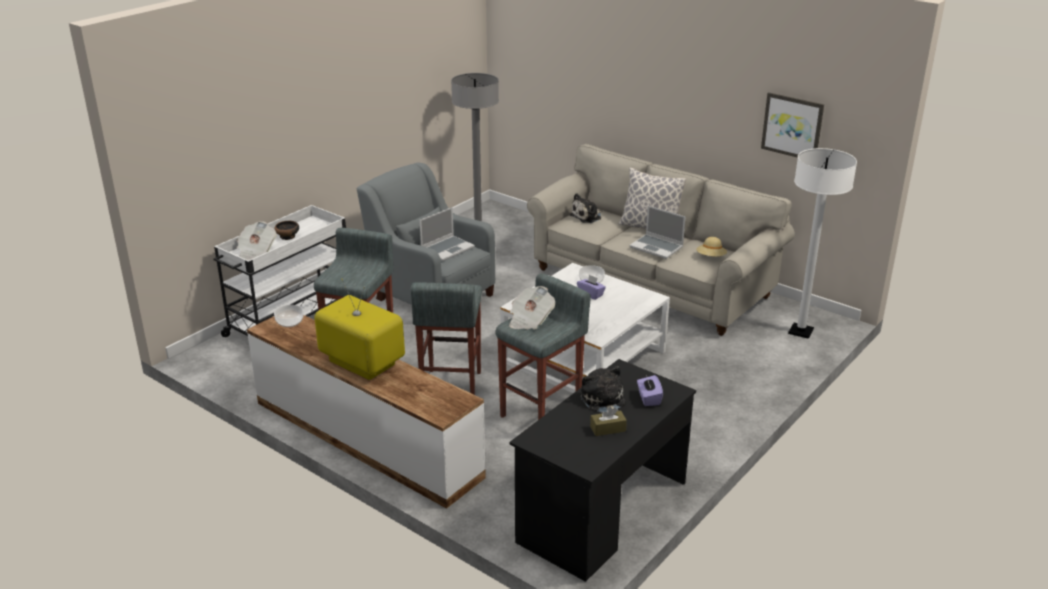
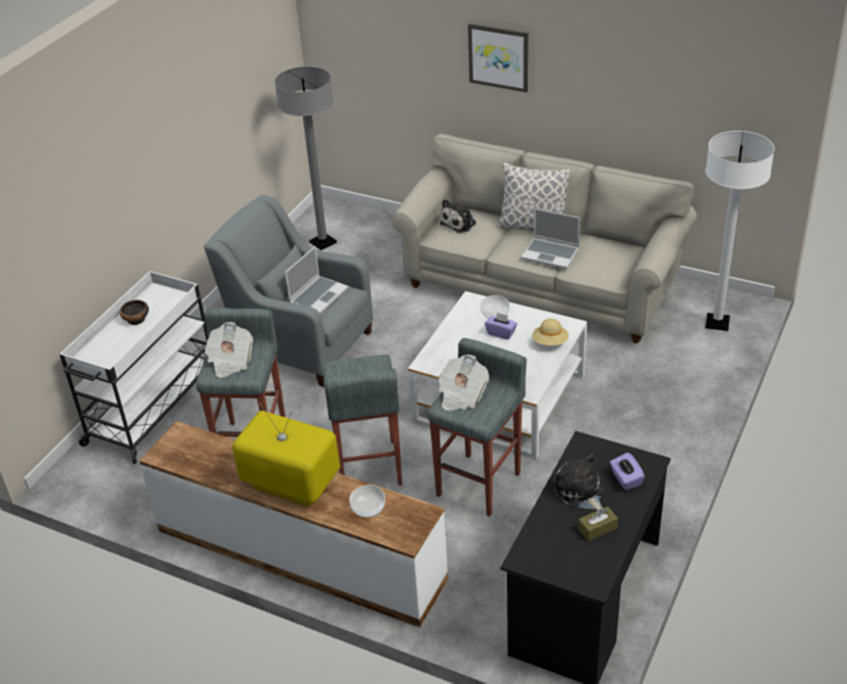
camera: 10 degrees left, 10 degrees up
(256, 252) = (108, 349): newspaper -> newspaper (230, 361)
(290, 322) = (185, 441): bowl -> bowl (368, 508)
(711, 257) = (613, 258): beige hat -> beige hat (550, 342)
(792, 126) = (687, 102): picture -> picture (499, 57)

